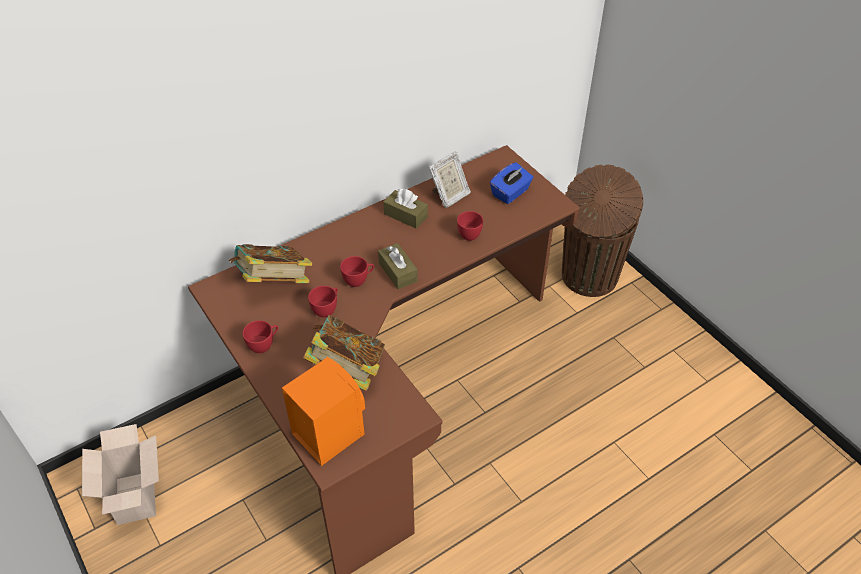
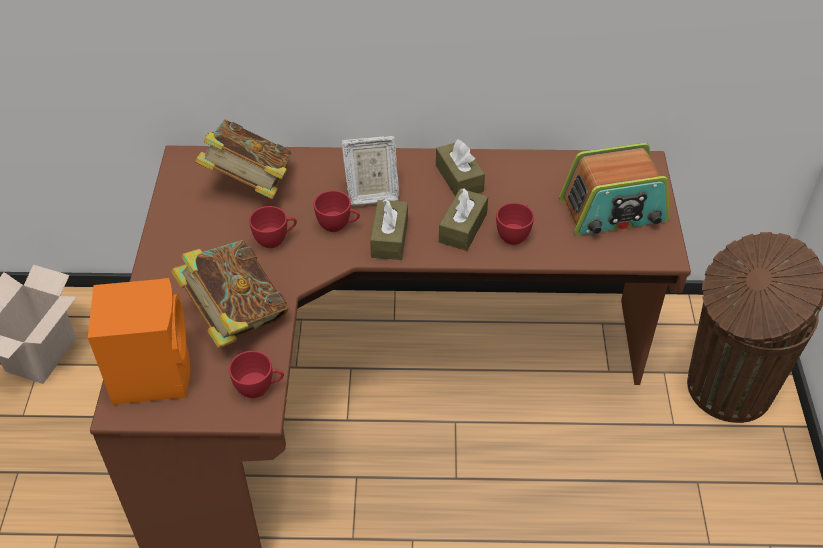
camera: 35 degrees right, 0 degrees up
(264, 345) = (179, 244): red cup -> red cup (259, 388)
(435, 244) = (463, 228): none -> brown tissue box
(449, 196) = (532, 180): picture frame -> picture frame (371, 193)
(510, 193) = (613, 211): blue tissue box -> radio

